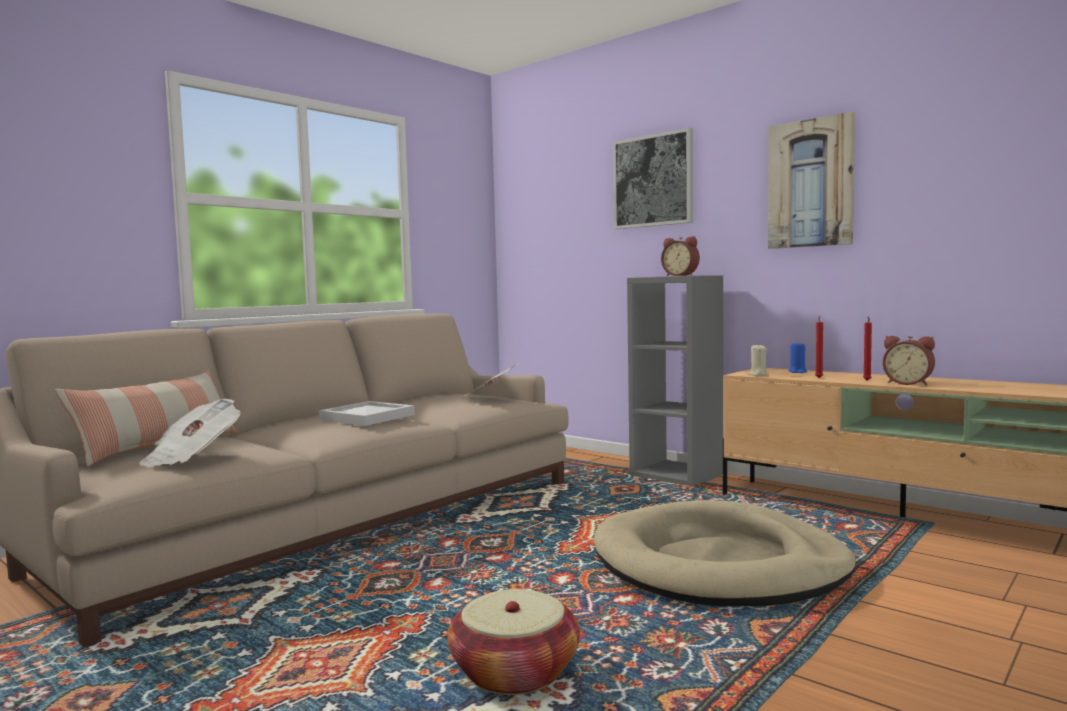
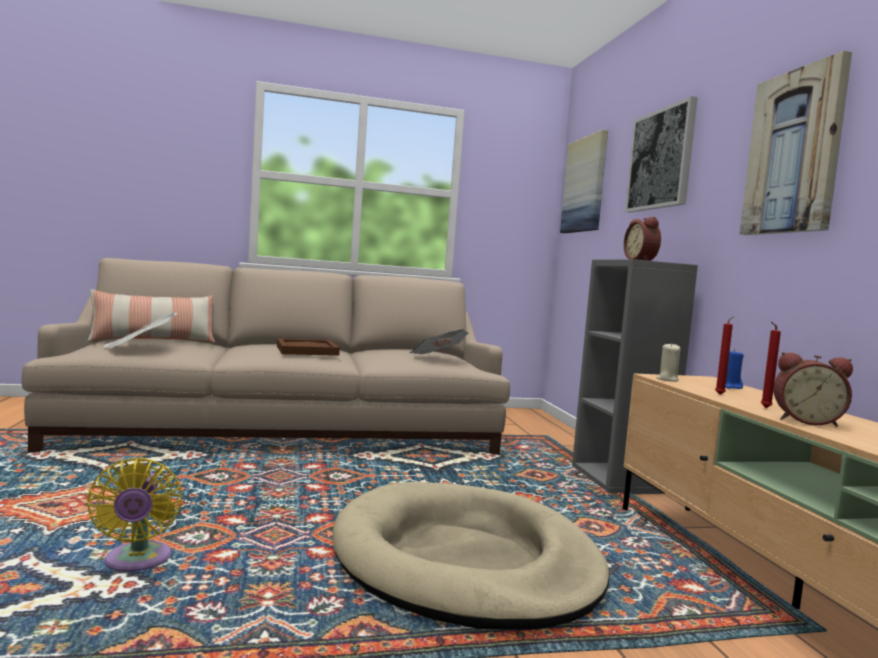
camera: 35 degrees right, 0 degrees up
(368, 417) = (308, 350): white tray -> brown tray
(515, 672) = (136, 562): basket -> yellow fan
(539, 201) = (585, 185): none -> picture
(908, 383) = (806, 421): alarm clock -> alarm clock turned 60 degrees counterclockwise

